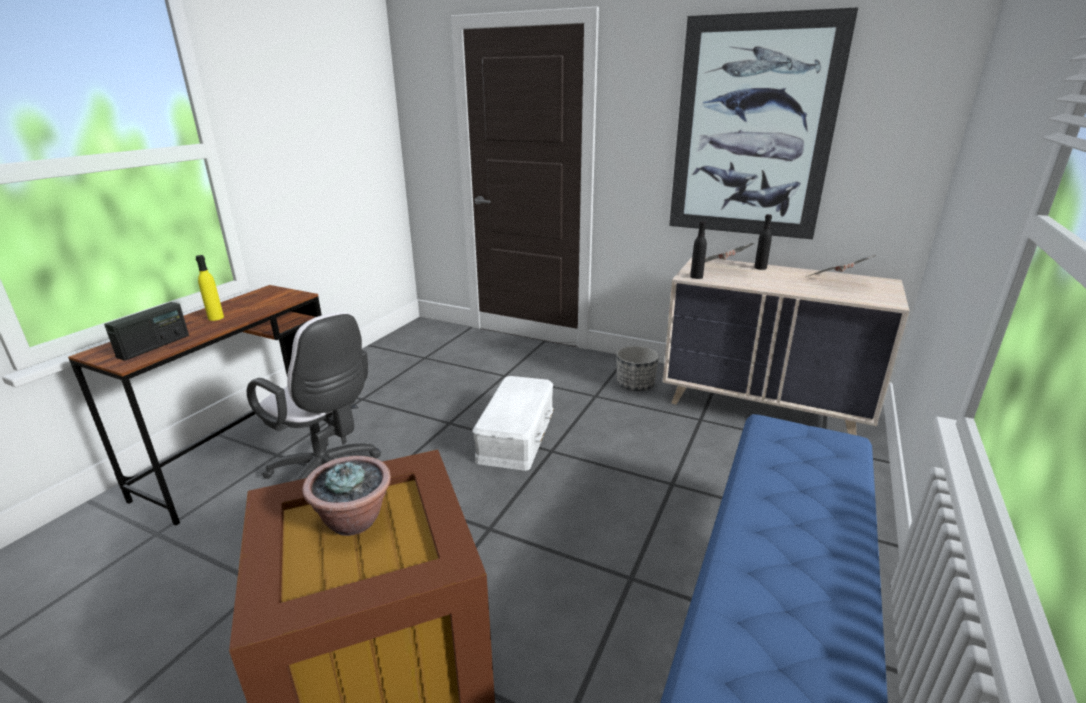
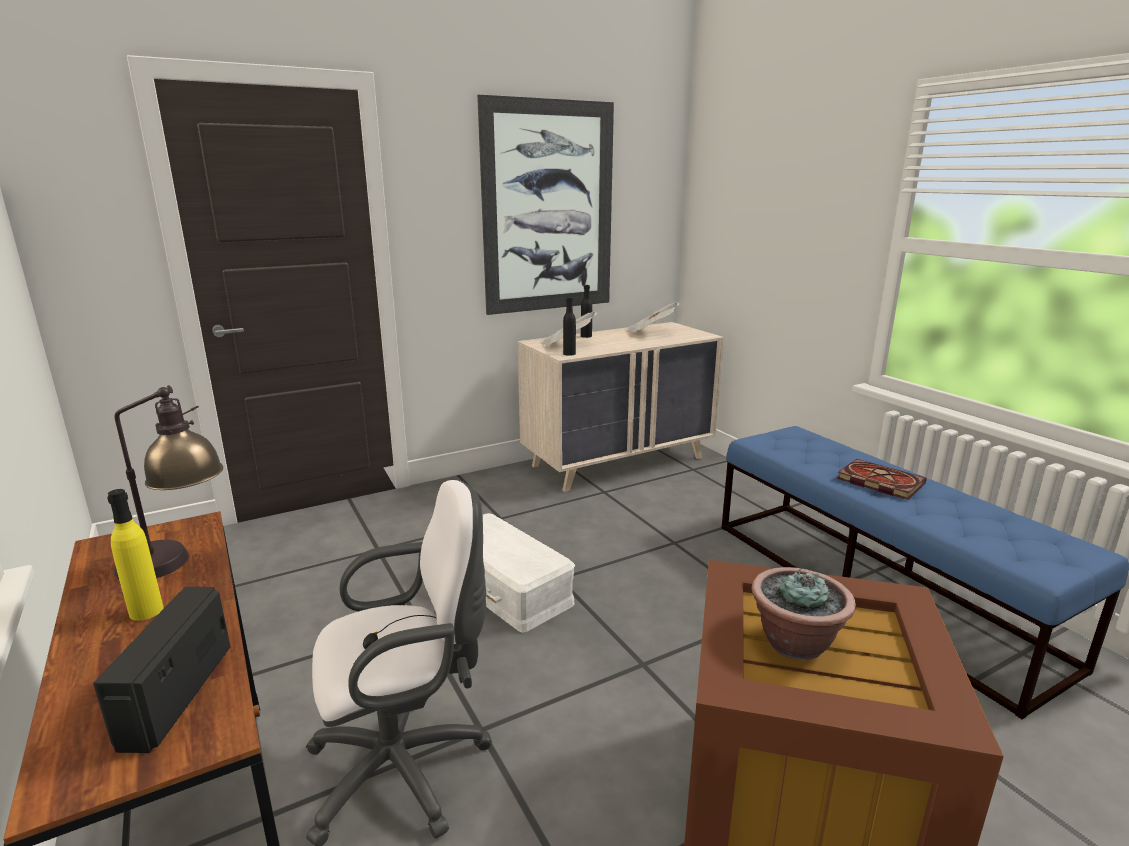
camera: 55 degrees left, 5 degrees down
(154, 346) = (175, 695): radio -> radio turned 150 degrees counterclockwise
(260, 306) = (178, 563): none -> table lamp
(635, 385) = (513, 493): planter -> none
(788, 524) = (877, 481): none -> book

